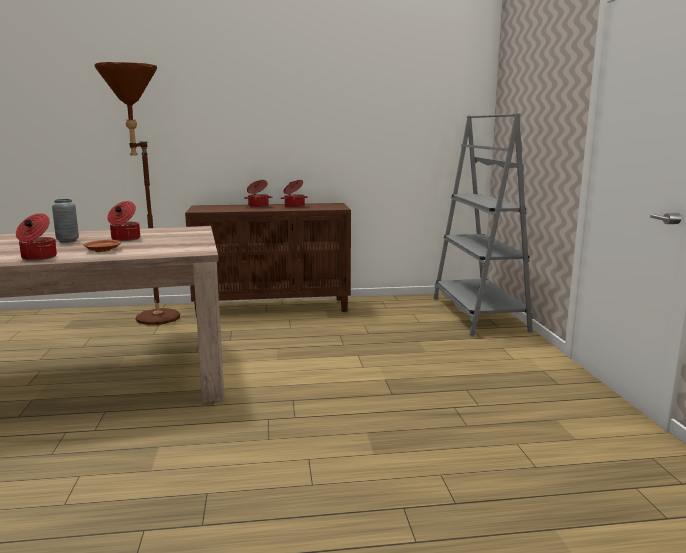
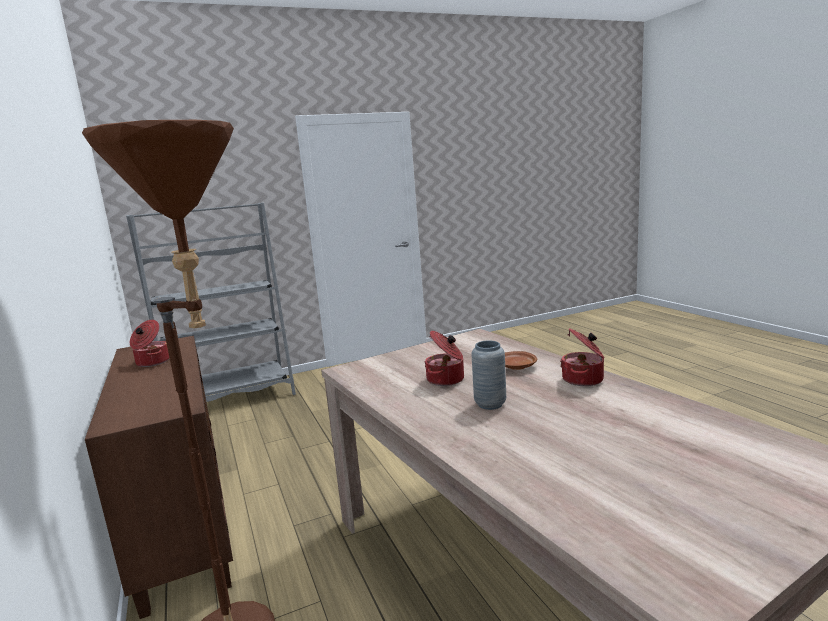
camera: 105 degrees left, 0 degrees up
(258, 206) = (138, 382): cooking pot -> none

